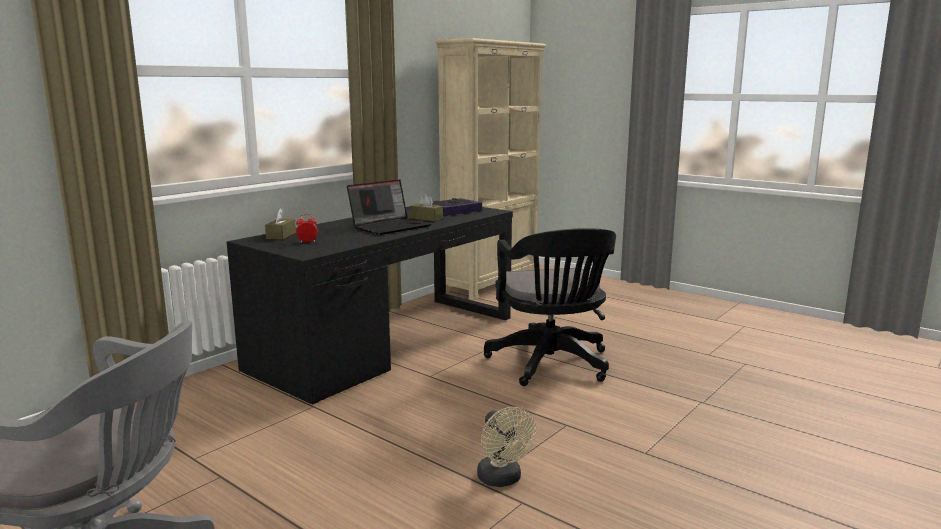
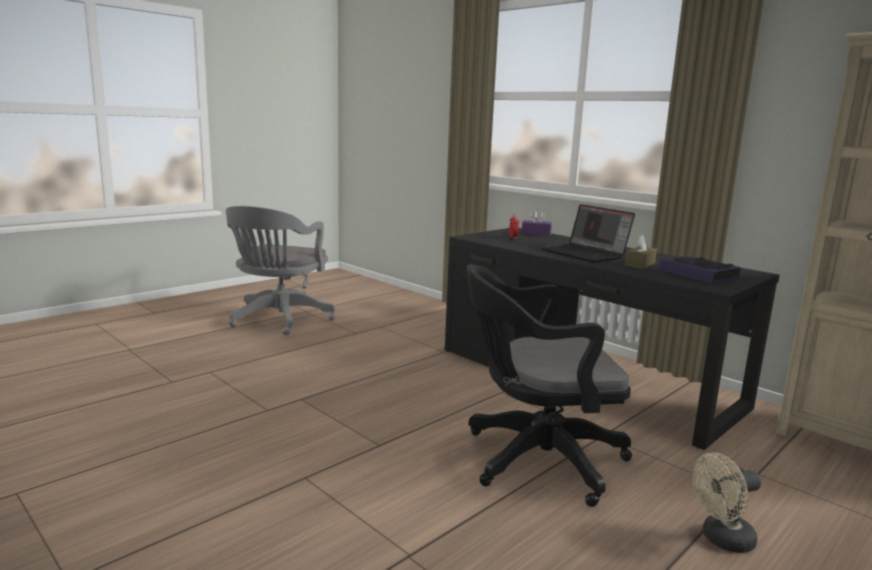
camera: 95 degrees right, 0 degrees up
(281, 235) = (536, 234): brown tissue box -> purple tissue box
(502, 480) = (302, 406): beige fan -> beige fan (721, 540)

